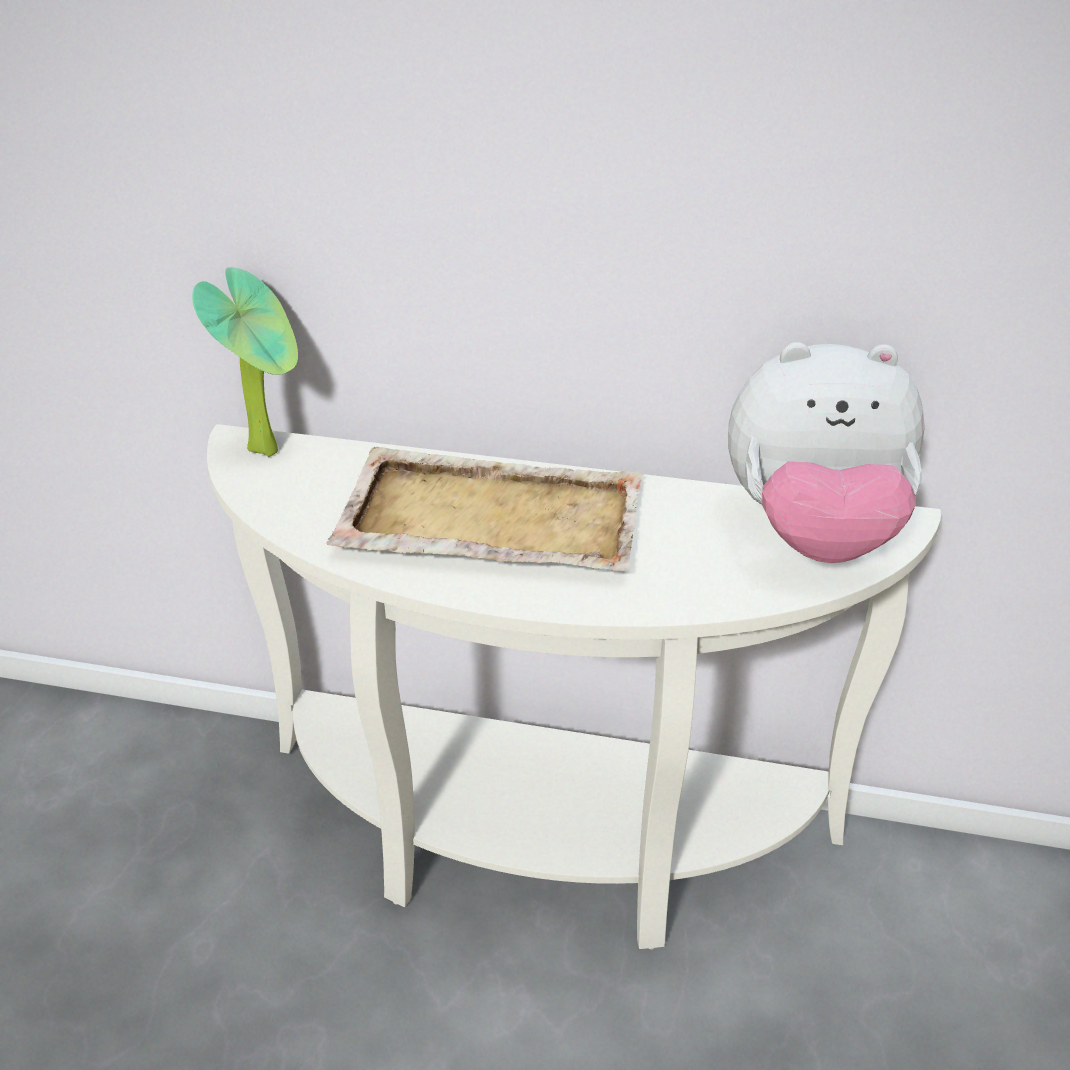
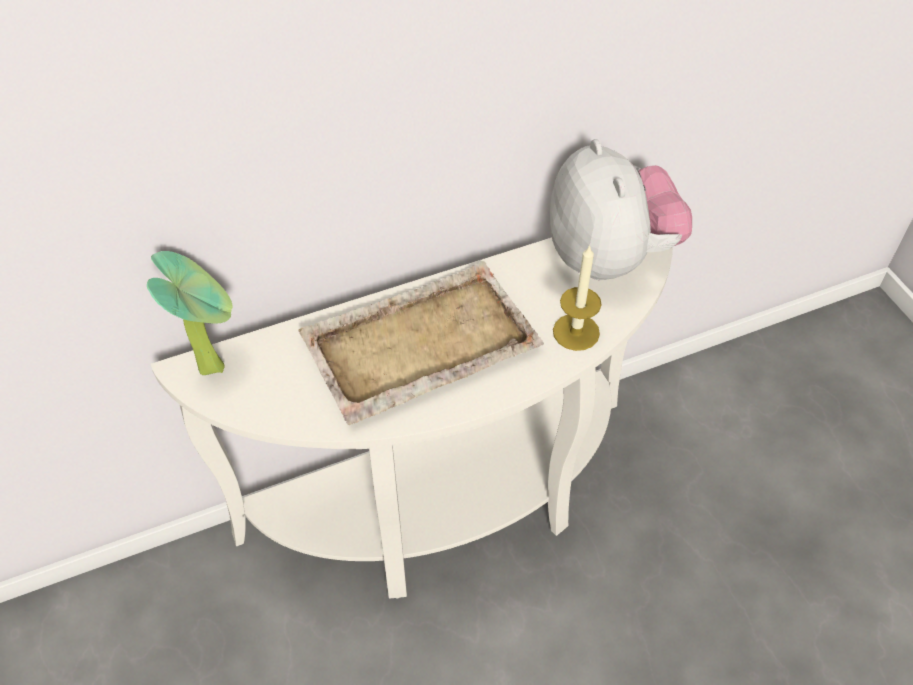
camera: 35 degrees left, 15 degrees up
(690, 585) = (576, 332): none -> candle
(813, 534) = (610, 257): plush toy -> plush toy turned 75 degrees counterclockwise

